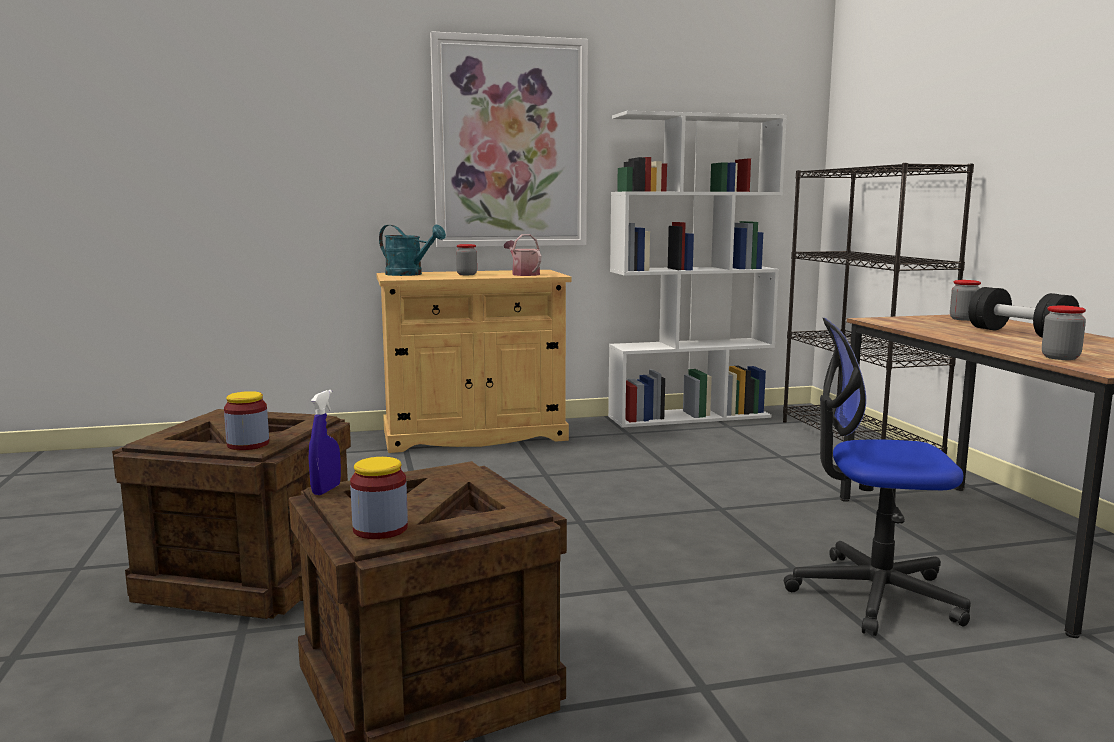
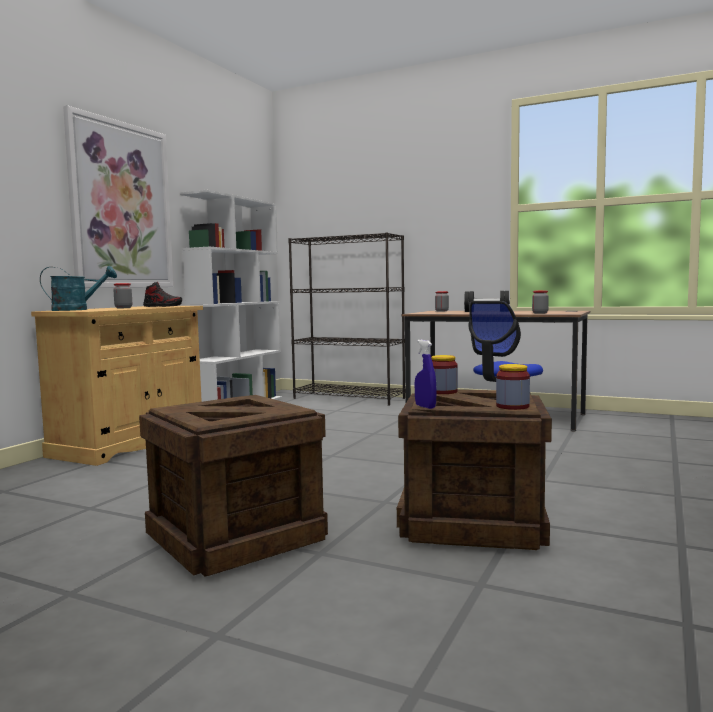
camera: 50 degrees left, 5 degrees down
(248, 444) = (283, 409): jar -> jar (443, 392)
(523, 274) = (163, 306): watering can -> shoe

